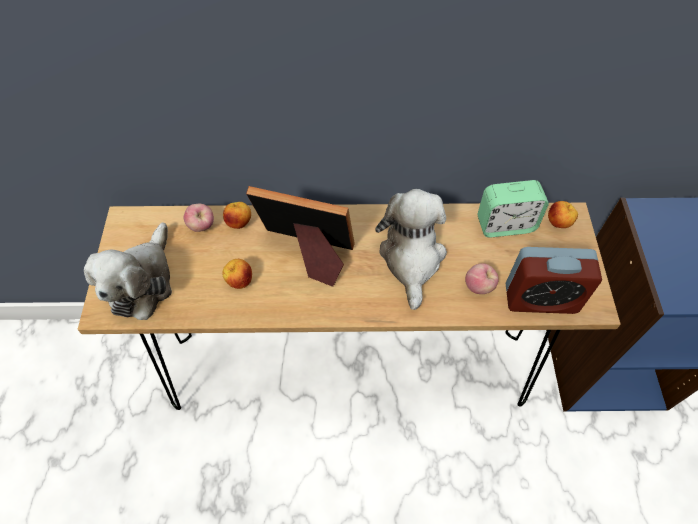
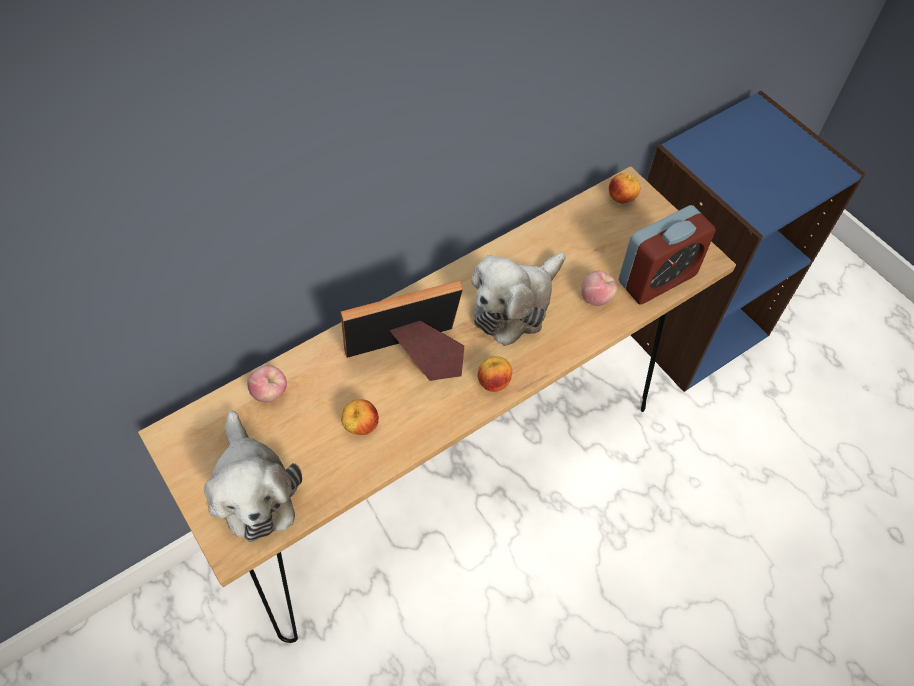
camera: 35 degrees left, 0 degrees up
(239, 223) = (310, 366): apple -> apple (493, 382)
(411, 258) = (515, 305): plush toy -> plush toy turned 105 degrees counterclockwise
(505, 225) = (576, 225): alarm clock -> none

